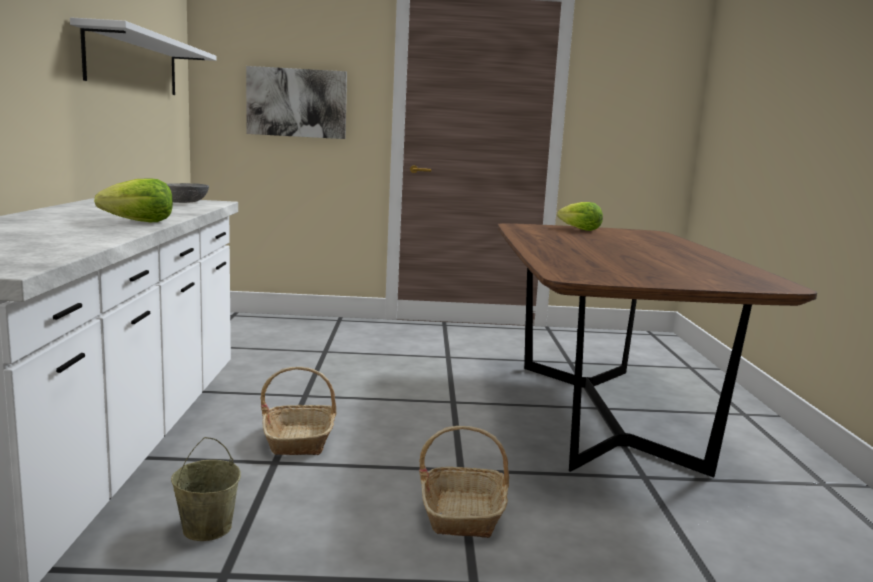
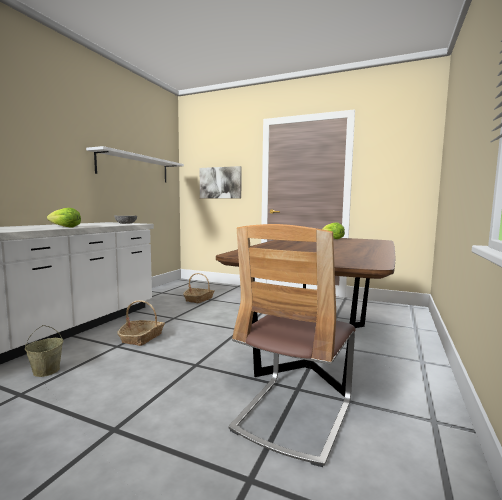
camera: 25 degrees right, 5 degrees down
(463, 513) = (164, 388): basket -> basket (199, 299)
(678, 510) = (293, 415): none -> chair

